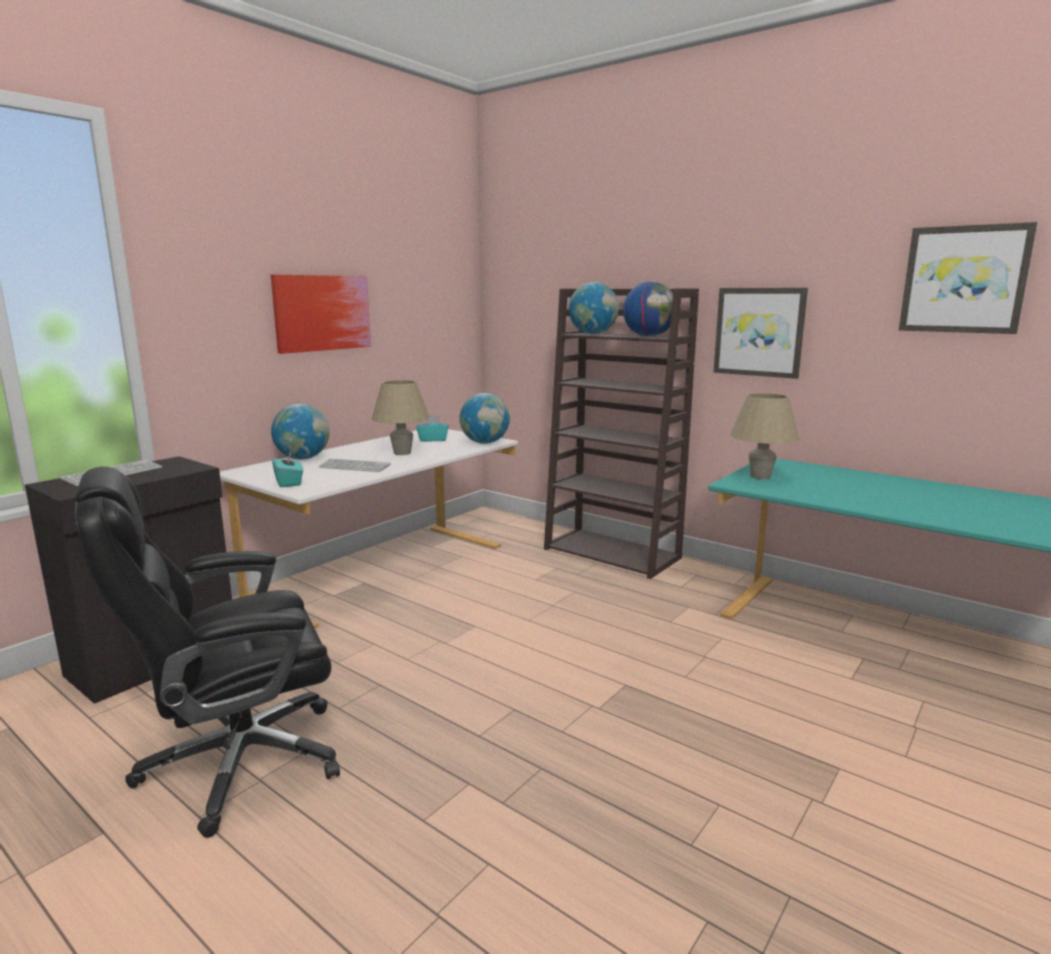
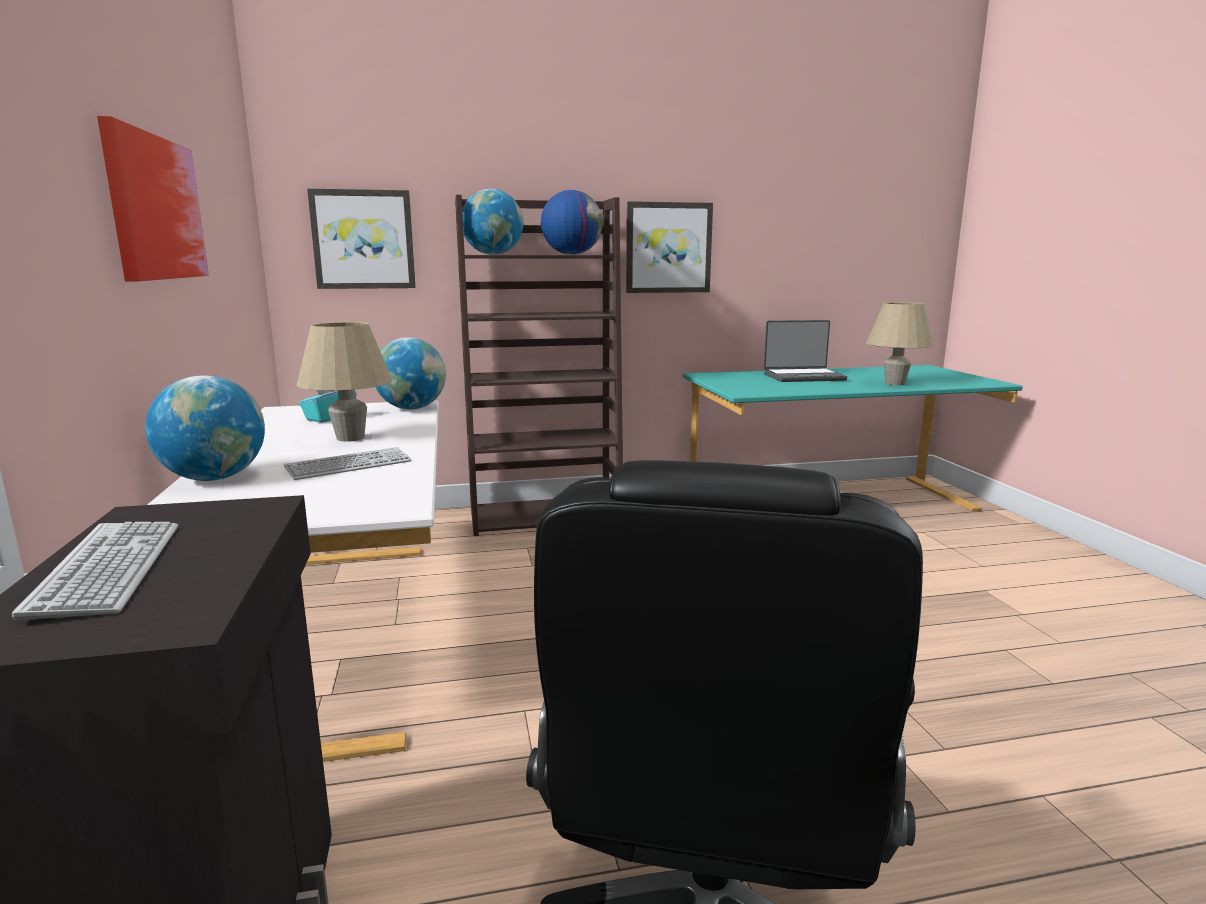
camera: 50 degrees left, 0 degrees up
(289, 482) = (331, 507): turquoise tissue box -> none
(760, 476) = (738, 385): beige table lamp -> beige table lamp (895, 383)
(865, 484) = (803, 377): none -> laptop
(964, 279) = (828, 198): picture -> picture (363, 239)

